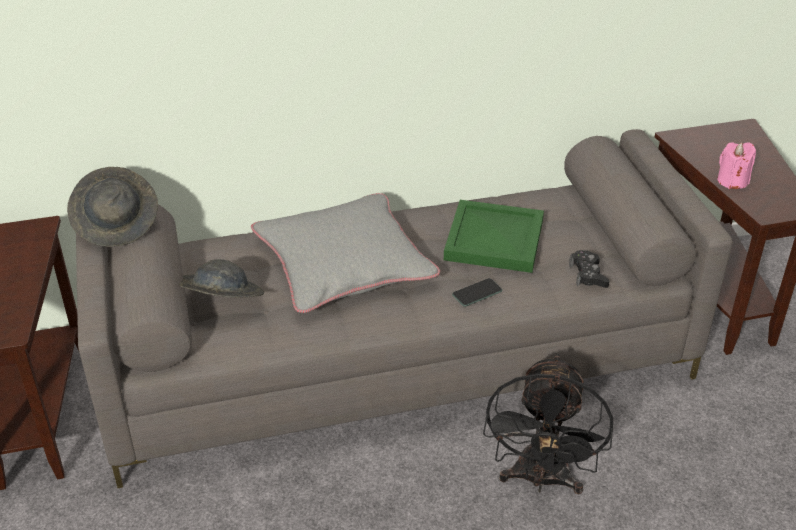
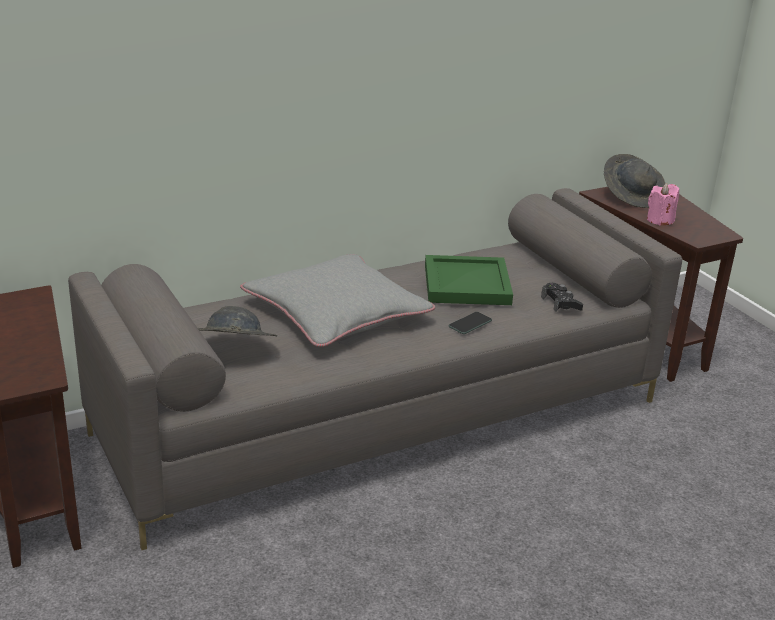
camera: 15 degrees left, 10 degrees down
(117, 224) = (120, 282): grey hat -> grey hat (632, 196)
(541, 480) = (550, 493): black fan -> none

